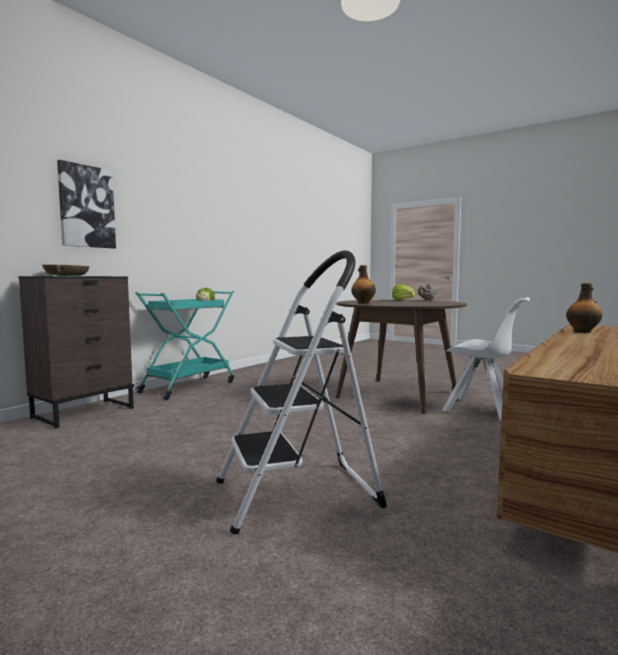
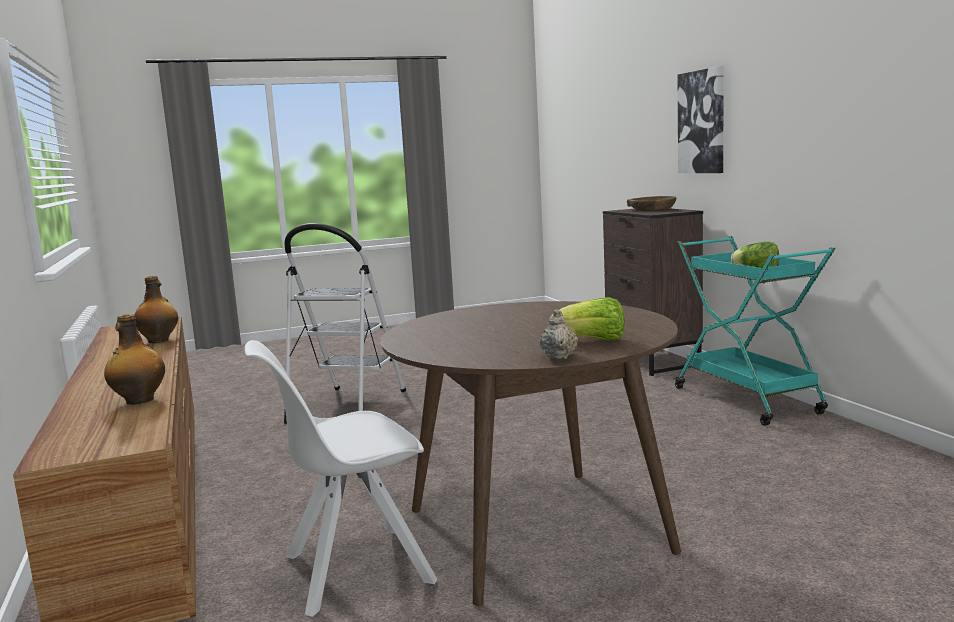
camera: 125 degrees right, 5 degrees up
(363, 303) = (528, 308): bottle -> bottle (159, 341)

